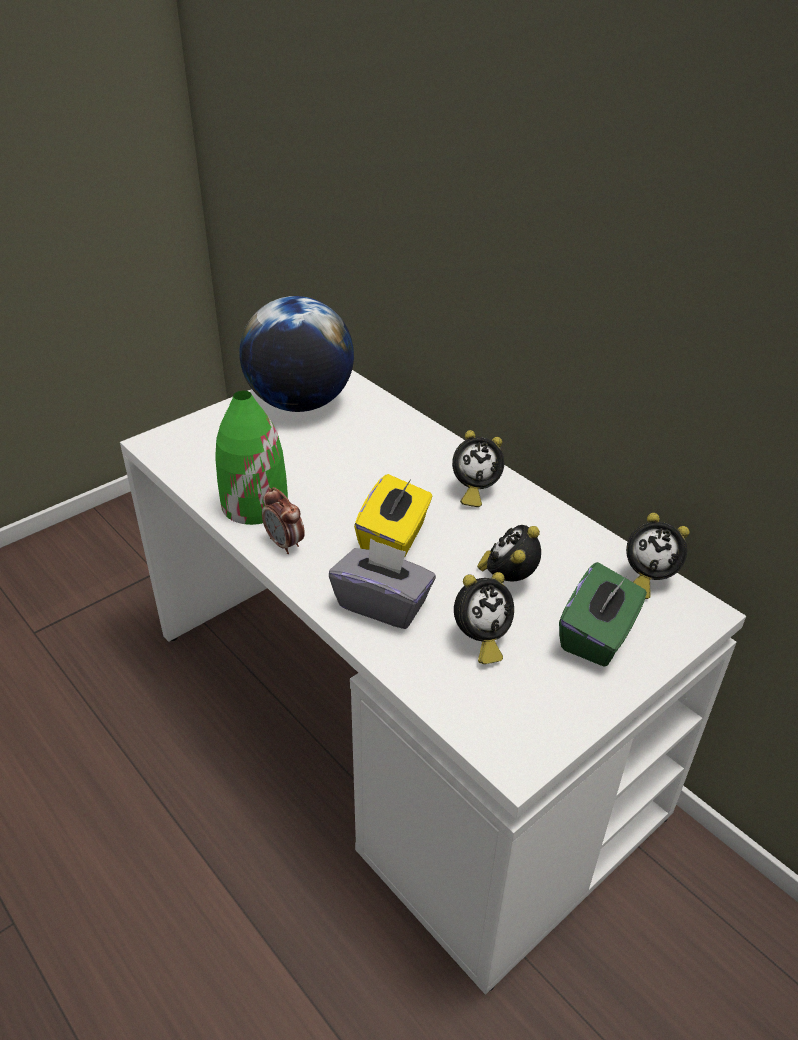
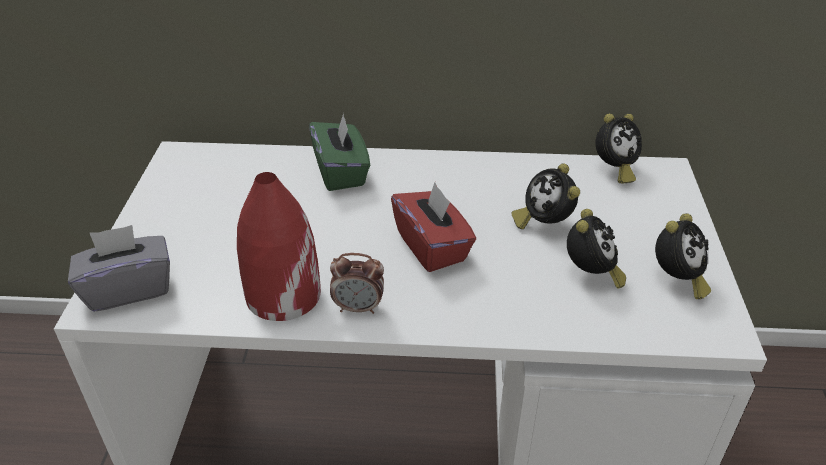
camera: 45 degrees left, 0 degrees up
(254, 504) = (282, 295): green vase -> red vase
(300, 403) = (193, 192): globe -> none
(383, 604) = (498, 298): grey tissue box -> grey tissue box (129, 289)
(394, 538) = (432, 247): yellow tissue box -> red tissue box
(473, 491) = (432, 179): alarm clock -> alarm clock (676, 280)
(598, 636) = (644, 222): green tissue box -> green tissue box (341, 172)

